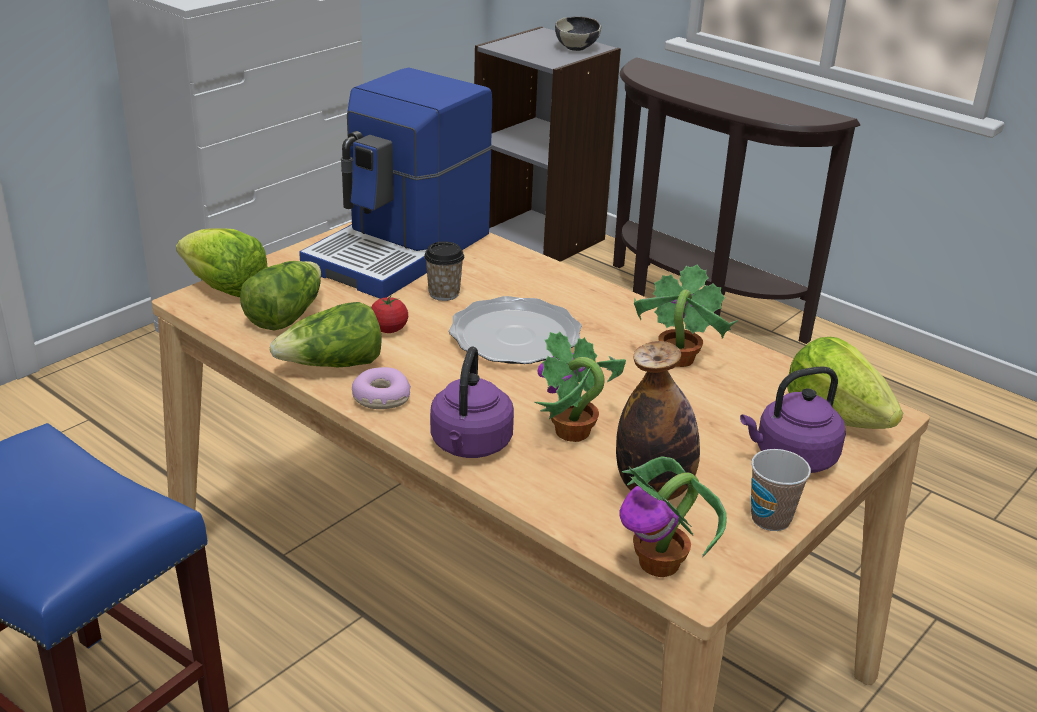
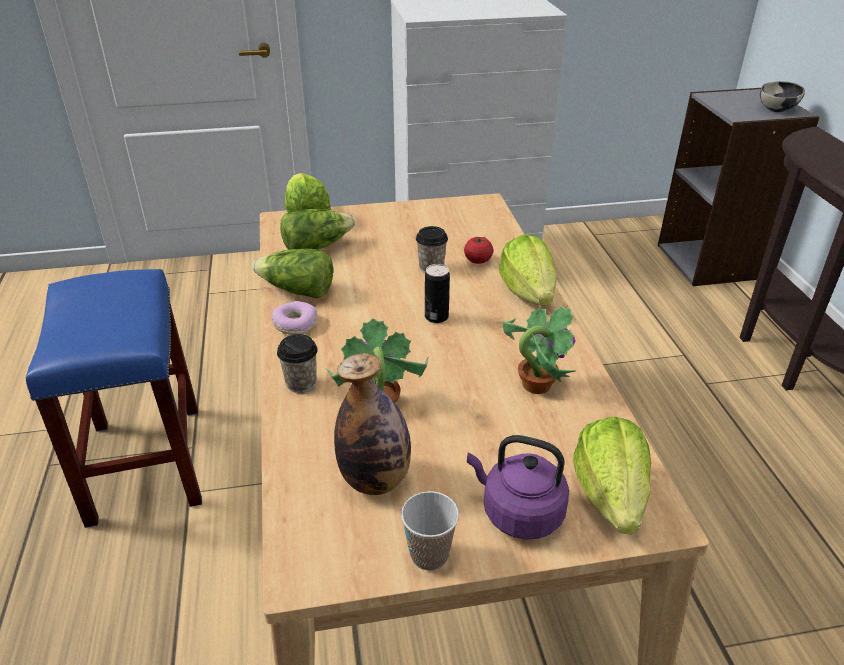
camera: 40 degrees right, 5 degrees up
(389, 329) = (363, 279): tomato -> tomato (478, 260)
(402, 251) = (444, 228): coffee machine -> none
(470, 446) = (301, 383): purple kettle -> cup
(514, 336) = (436, 317): plate -> can
(569, 285) = (528, 293): none -> lettuce
(660, 564) = (299, 541): potted plant -> none

